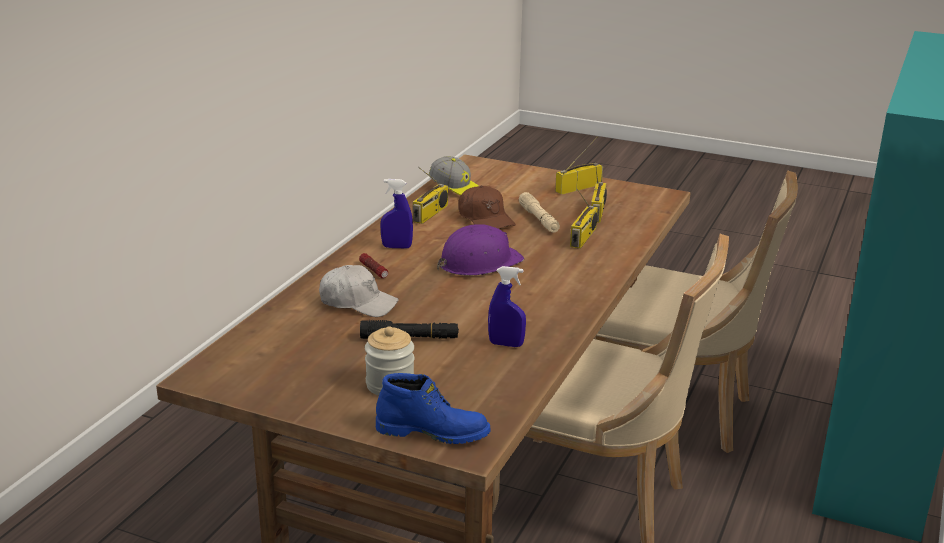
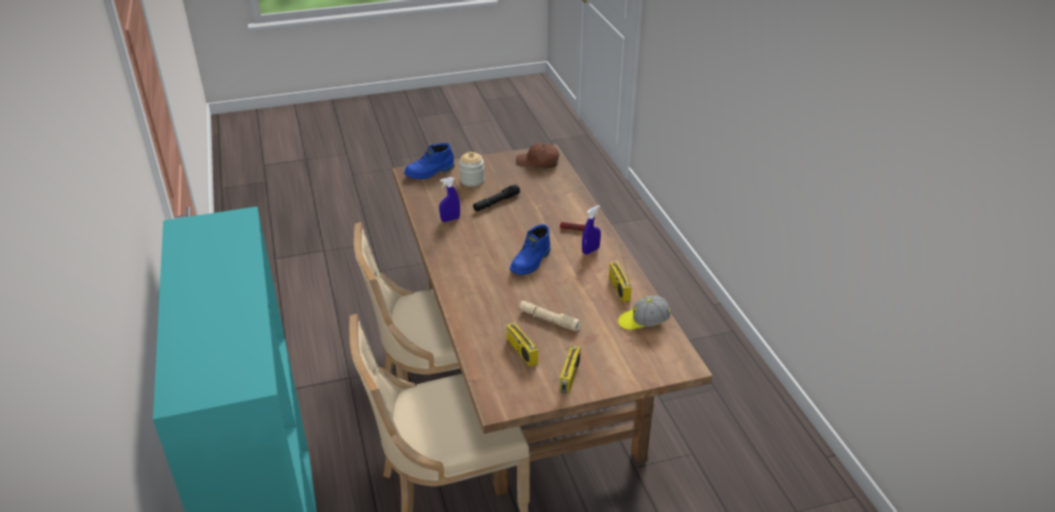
camera: 140 degrees right, 10 degrees up
(358, 303) = (548, 208): white cap -> none
(479, 263) = (531, 262): purple hard hat -> blue boot
(485, 219) = (580, 301): brown cap -> brown cap (538, 162)
(583, 237) = (500, 317): radio -> none

